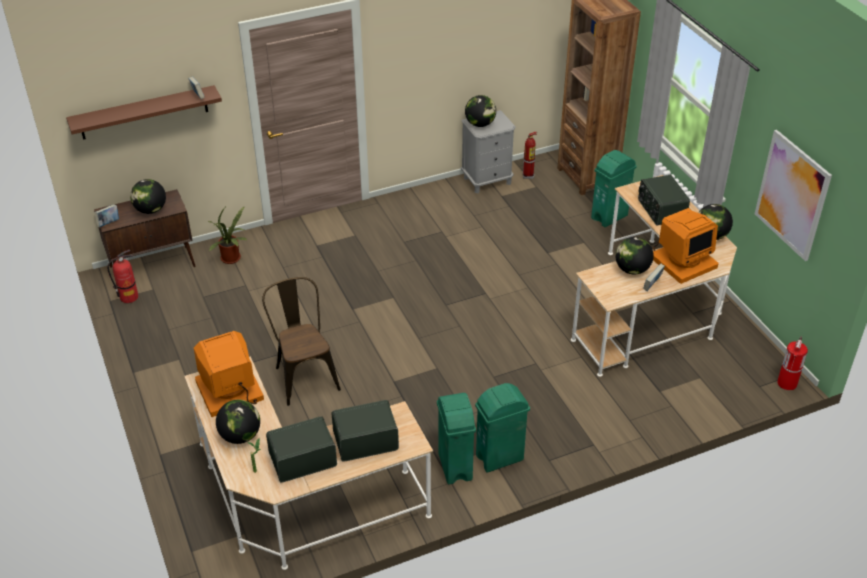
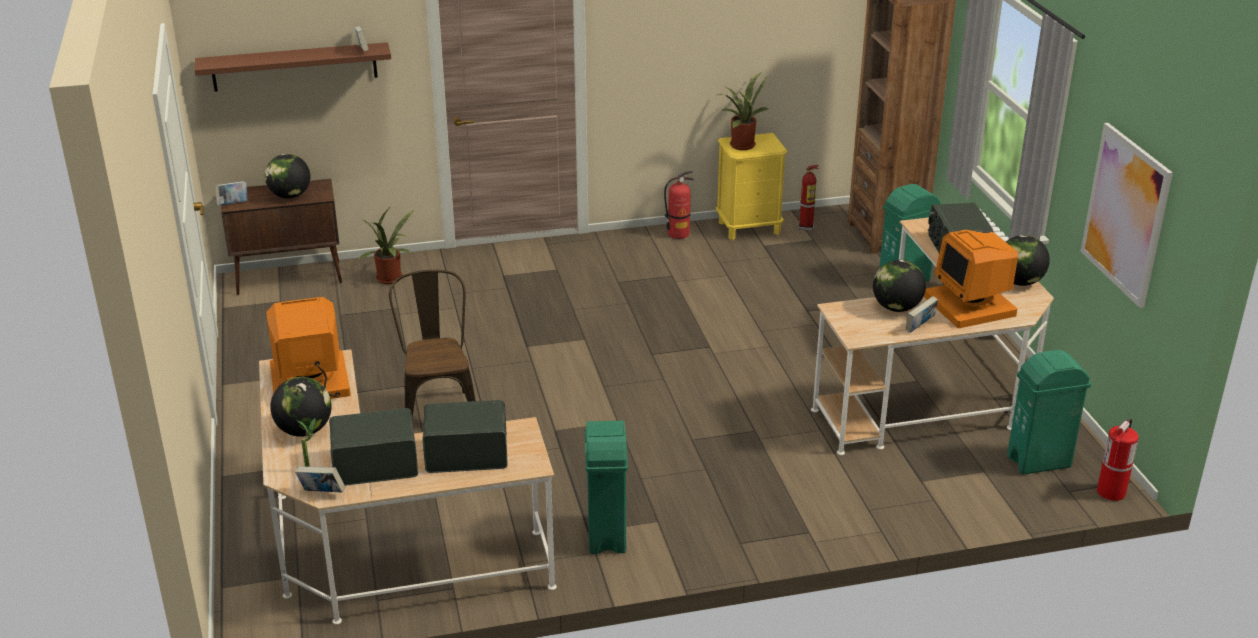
camera: 10 degrees right, 10 degrees down
(129, 297) = (248, 306): fire extinguisher -> fire extinguisher (678, 234)
(272, 490) = (322, 493): none -> book
(480, 124) = (740, 144): globe -> potted plant
(487, 180) = (749, 227): grey nightstand -> yellow nightstand
(500, 457) = (672, 532): green trash can -> green trash can (1039, 462)
(682, 261) = (971, 305): monitor -> monitor turned 90 degrees clockwise

